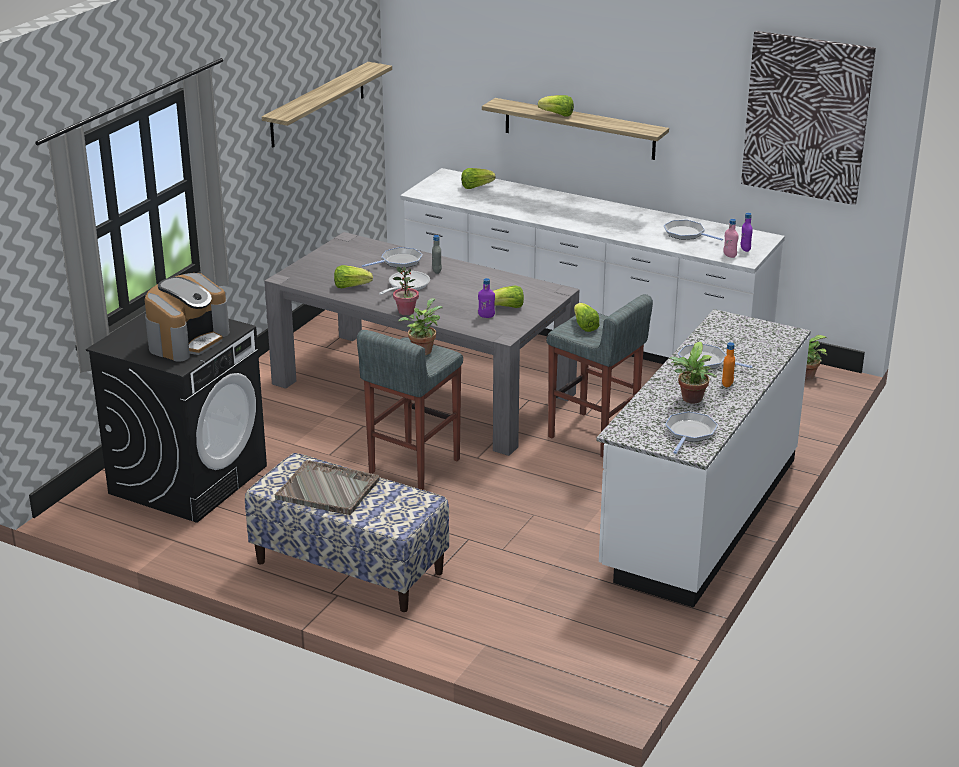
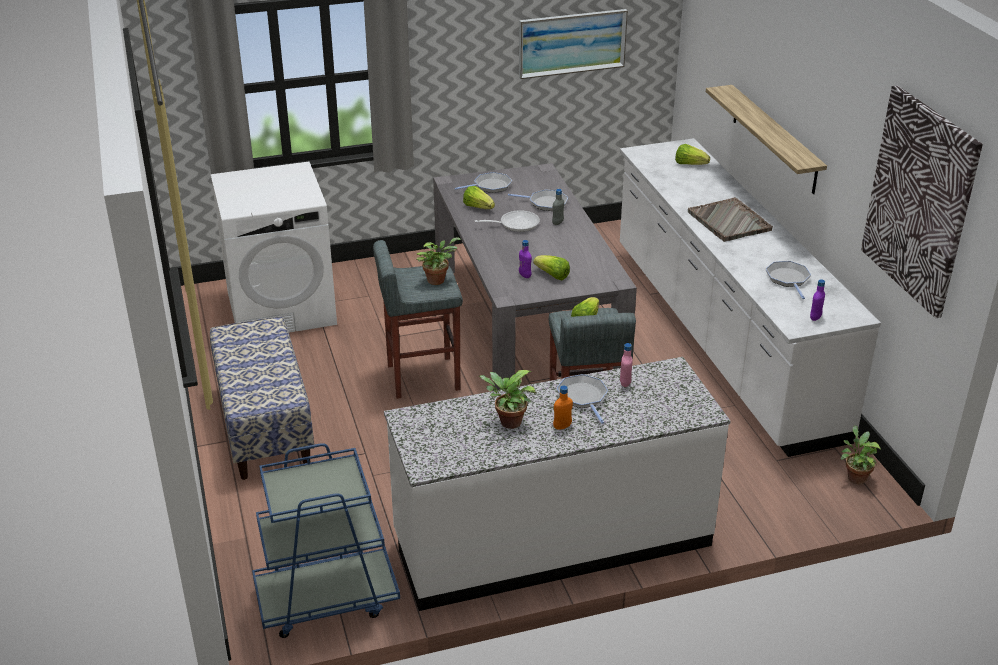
camera: 45 degrees right, 5 degrees up
(187, 340) = (270, 195): coffee machine -> none
(189, 479) = (282, 308): black washing machine -> white washing machine
(318, 104) = (572, 43): shelf -> picture
(328, 490) = (252, 355): grey tray -> grey tray (729, 221)
(406, 312) = (477, 244): potted plant -> none
(557, 115) = (751, 117): lettuce -> none
(620, 641) = (326, 599): none -> blue cart
(689, 433) = (452, 449): frying pan -> frying pan (490, 186)
(729, 255) = (789, 316): pink bottle -> pink bottle (625, 383)

